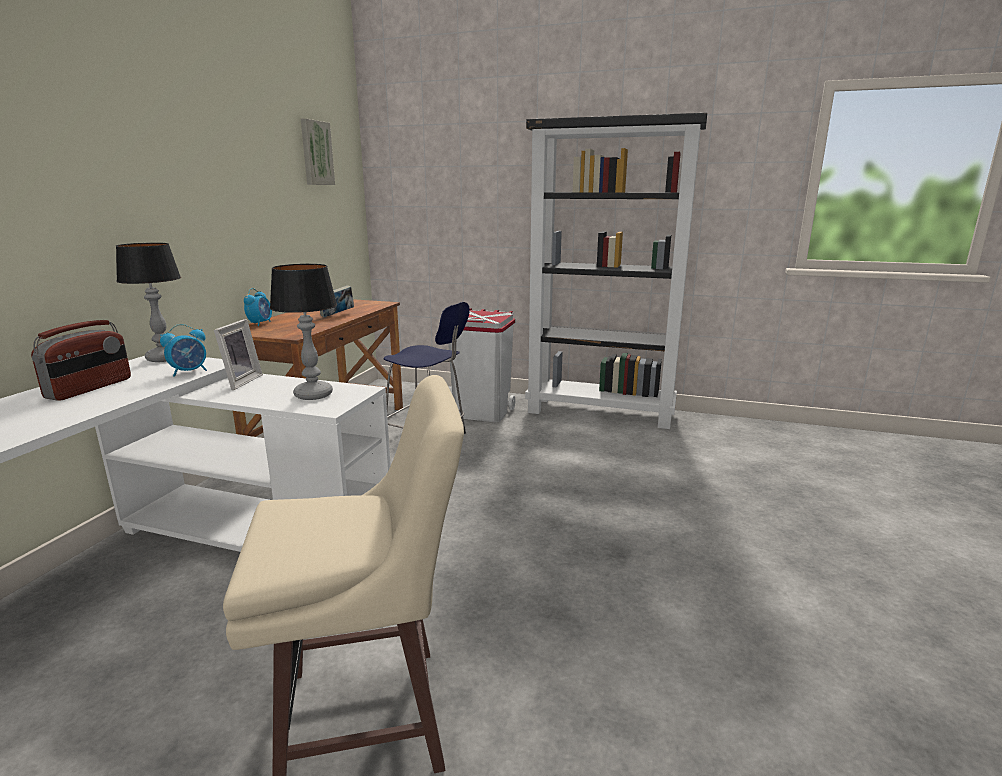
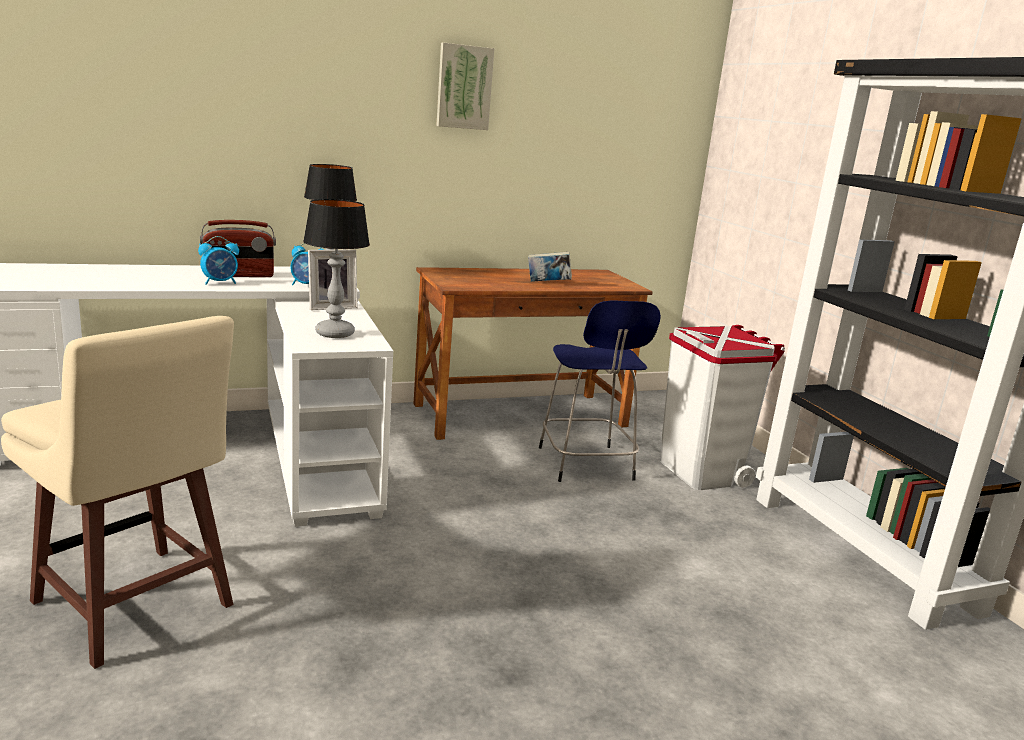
camera: 50 degrees right, 0 degrees up
(260, 323) = (468, 270): alarm clock -> alarm clock (220, 283)
(316, 153) = (623, 94): picture -> picture (464, 87)

